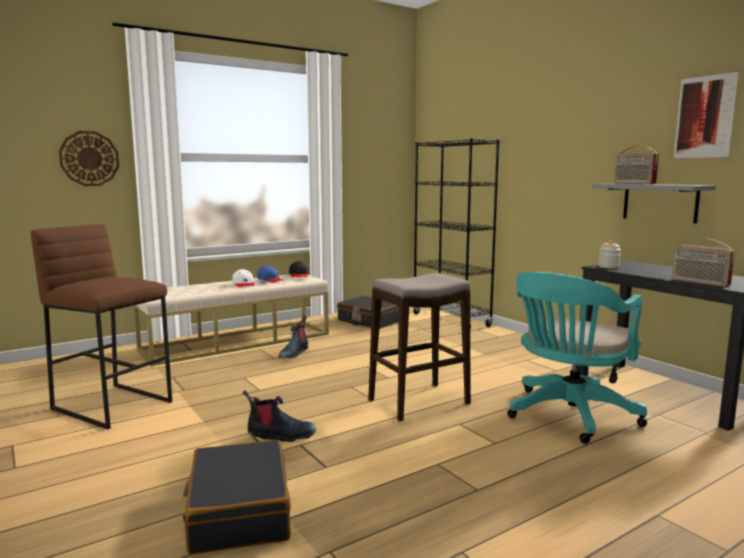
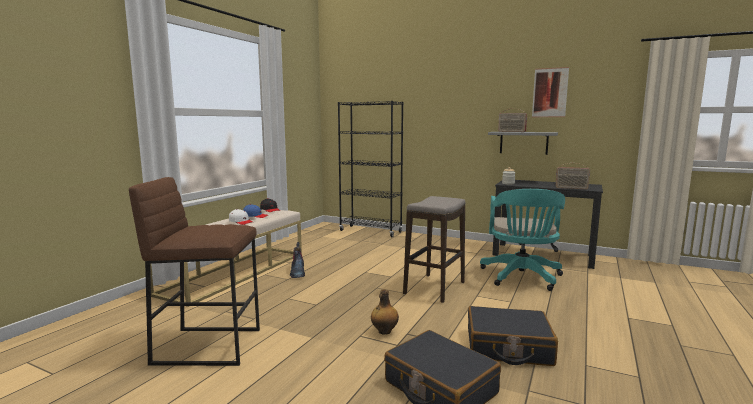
camera: 30 degrees left, 0 degrees up
(89, 158) = (88, 112): wall clock -> none
(280, 435) = (384, 331): boot -> bottle
(369, 321) = (316, 240): black suitcase -> black suitcase (508, 347)

